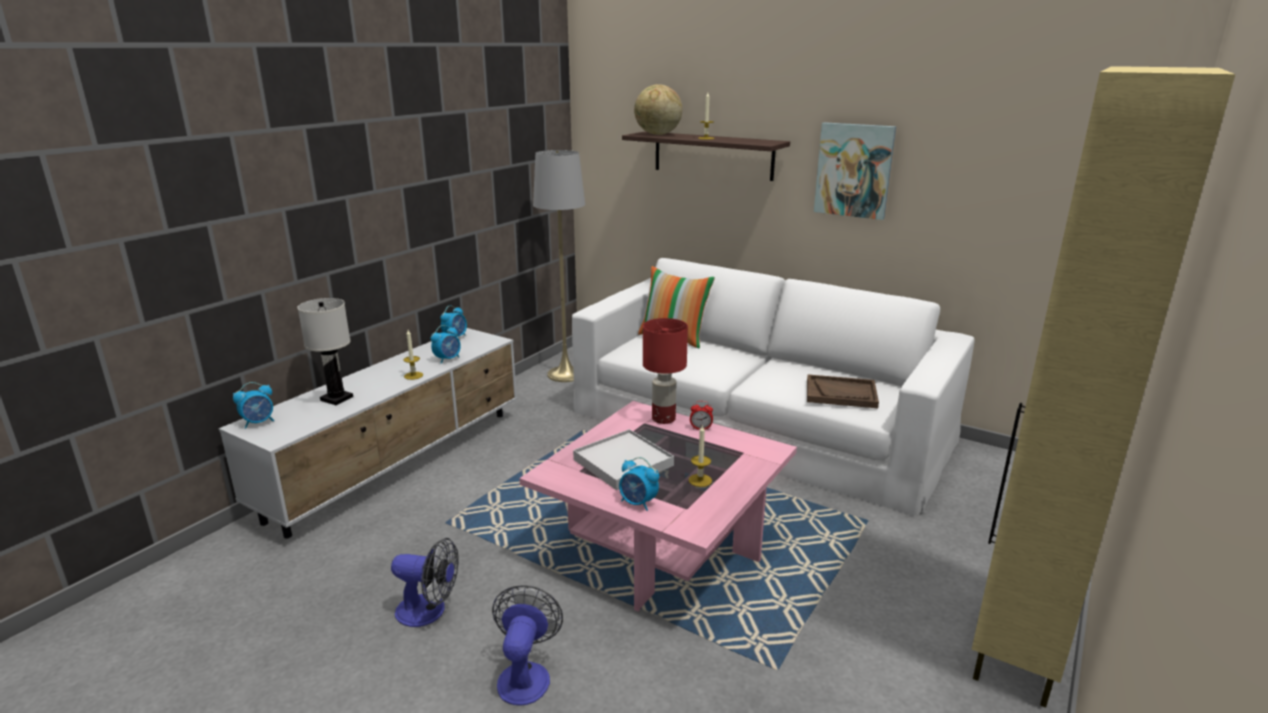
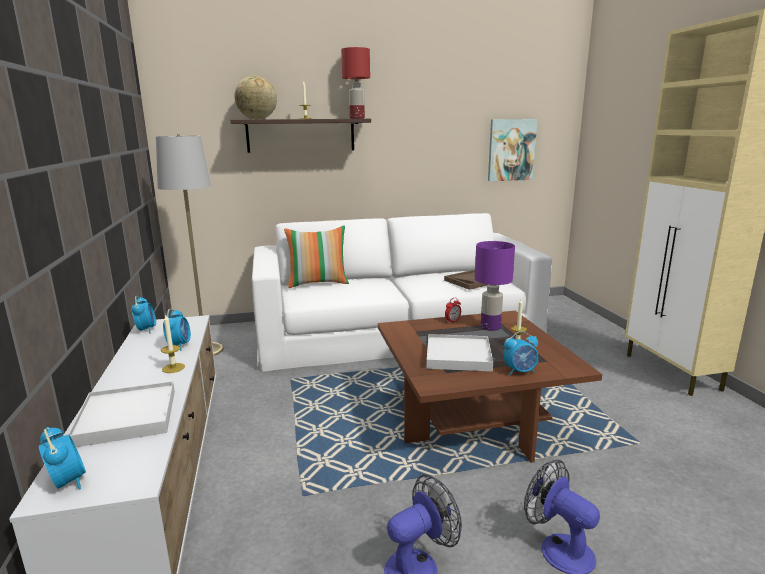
camera: 45 degrees left, 5 degrees down
(259, 422) = (68, 482): alarm clock -> alarm clock turned 45 degrees counterclockwise
(336, 399) = (127, 417): white table lamp -> white tray
(661, 545) = (473, 418): pink coffee table -> brown coffee table
(664, 419) = (421, 324): red table lamp -> red table lamp (357, 118)
(721, 451) = (490, 327): none -> purple table lamp
(854, 170) = (412, 136): picture -> picture (511, 150)

